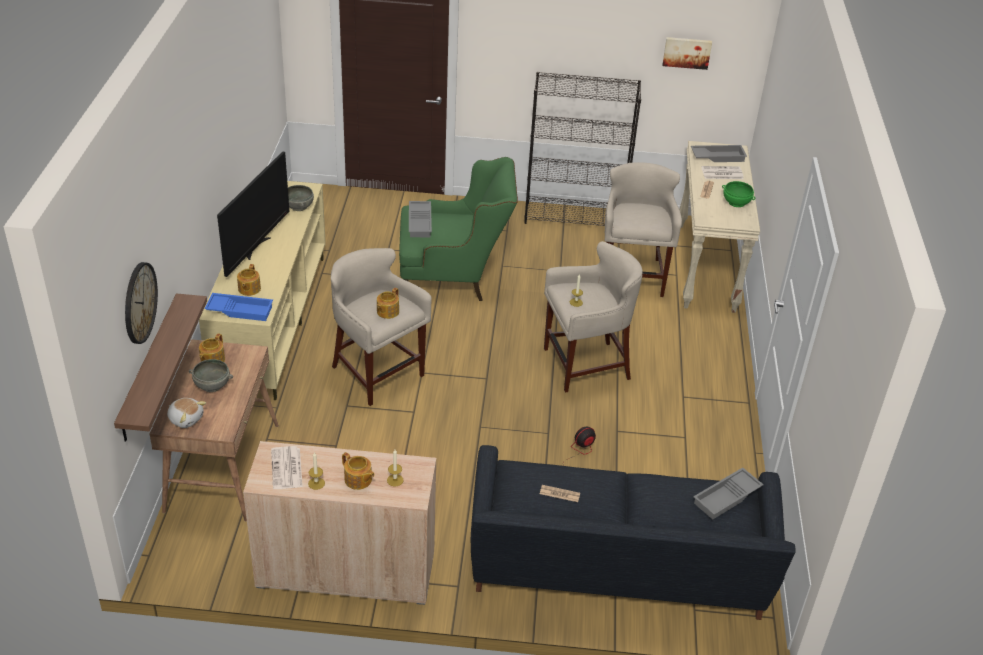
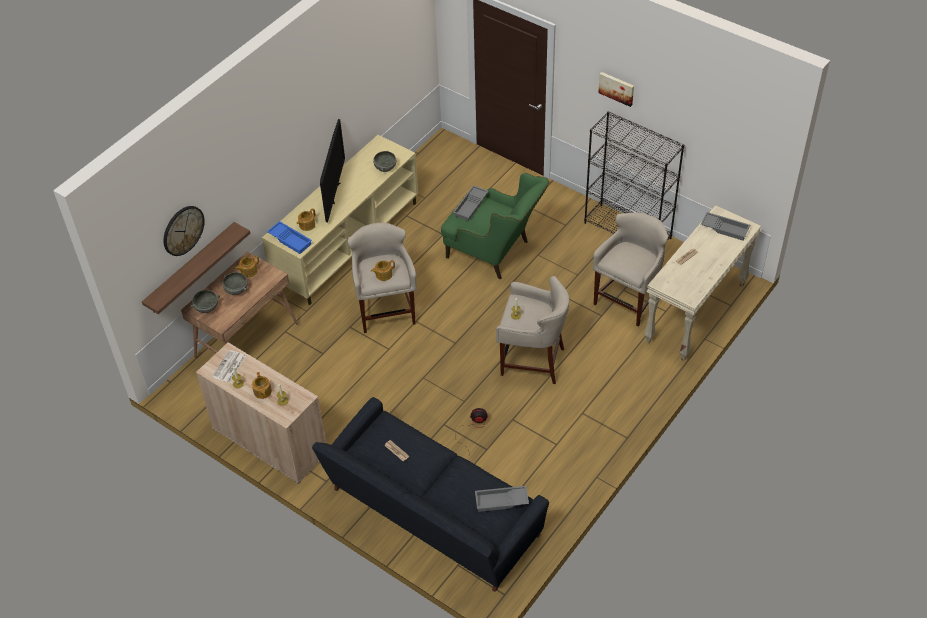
camera: 35 degrees right, 10 degrees up
(186, 418) = (207, 307): plush toy -> grey bowl
(256, 247) = (334, 193): television -> television turned 45 degrees counterclockwise
(687, 52) = (721, 135): picture -> picture (617, 88)
(721, 173) = (713, 245): newspaper -> none
(736, 202) = (700, 276): green bowl -> none

